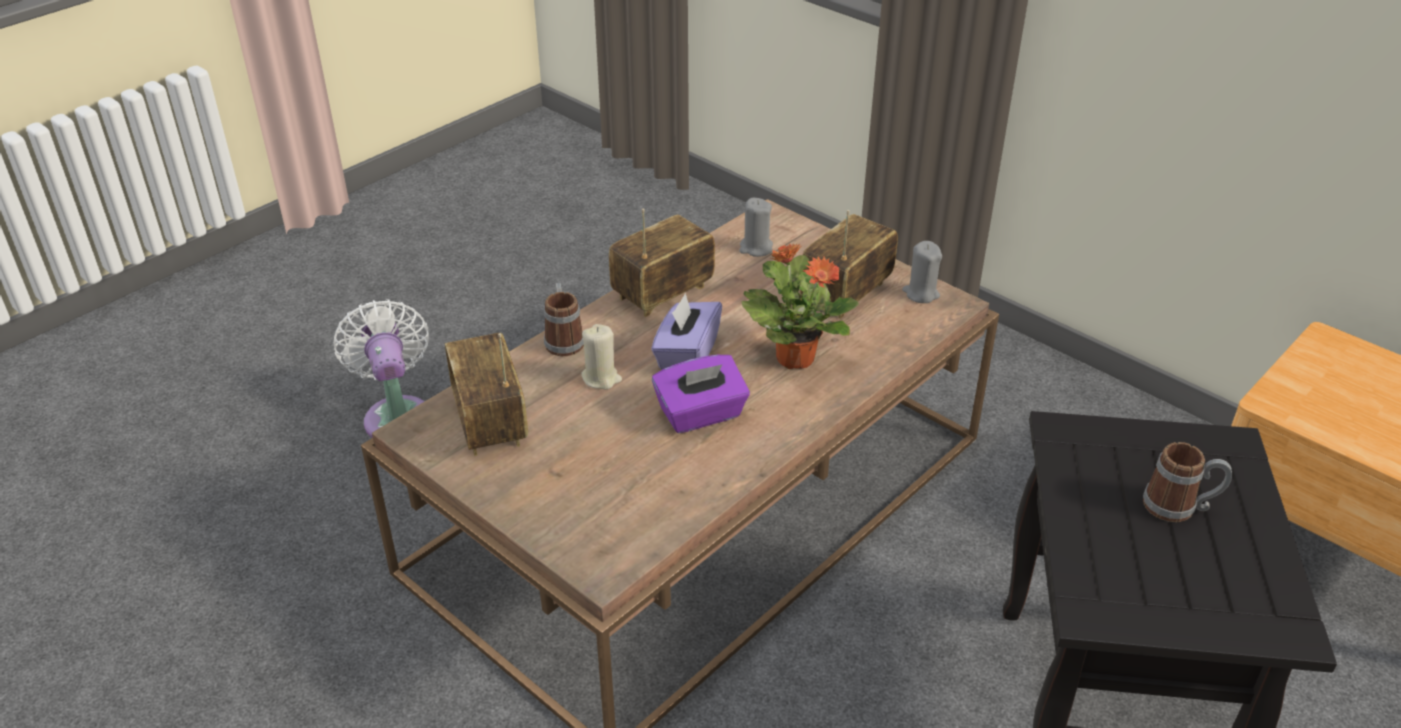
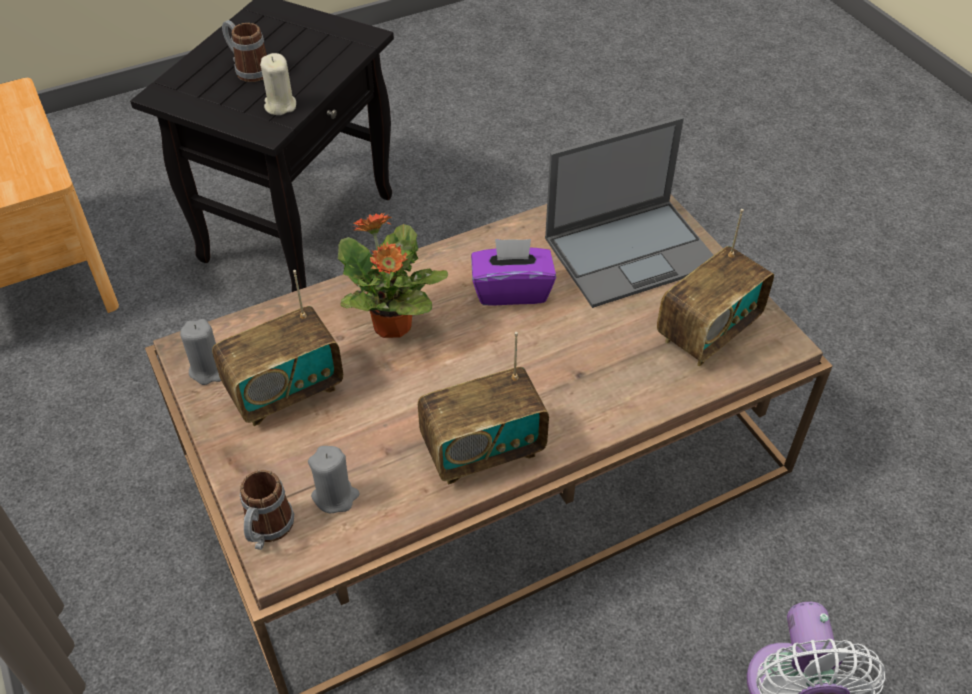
camera: 160 degrees left, 10 degrees up
(490, 423) = (707, 331): radio -> radio turned 45 degrees clockwise
(563, 339) = (615, 414): mug -> mug (267, 531)
(588, 485) = (632, 251): none -> laptop
(601, 378) = (590, 353): beige candle -> beige candle (280, 105)
(687, 355) = (495, 358): purple tissue box -> none

